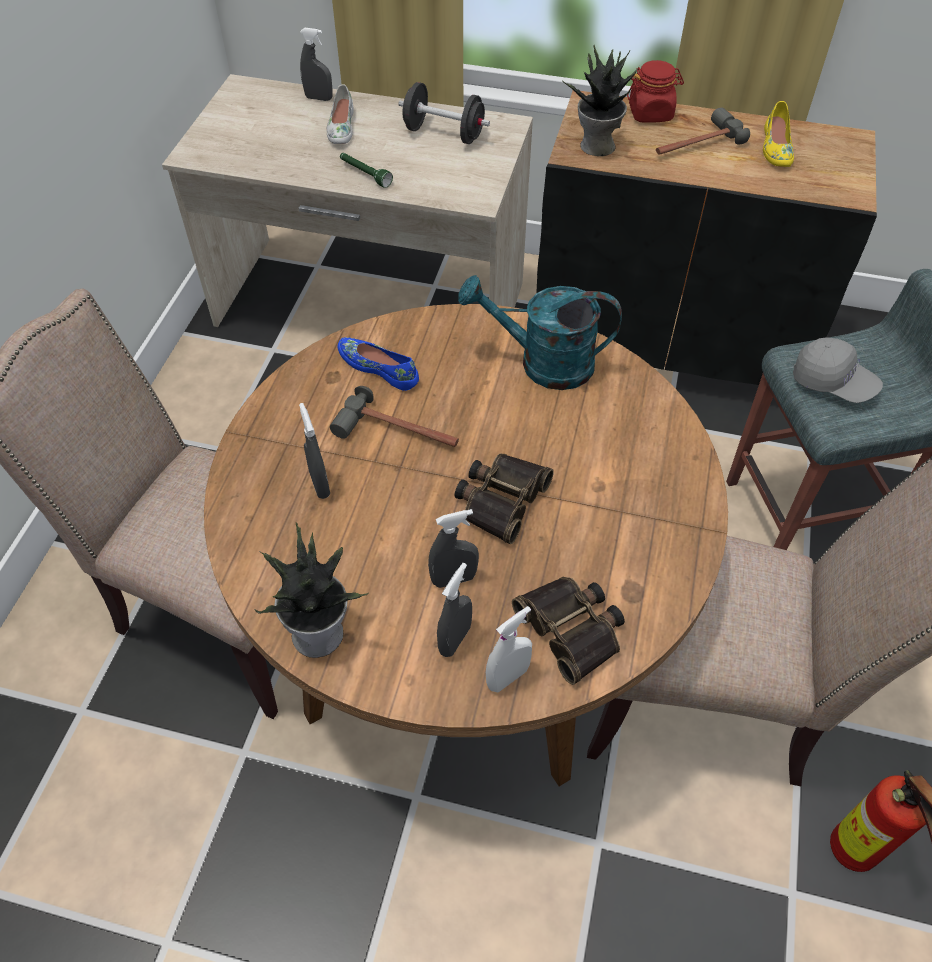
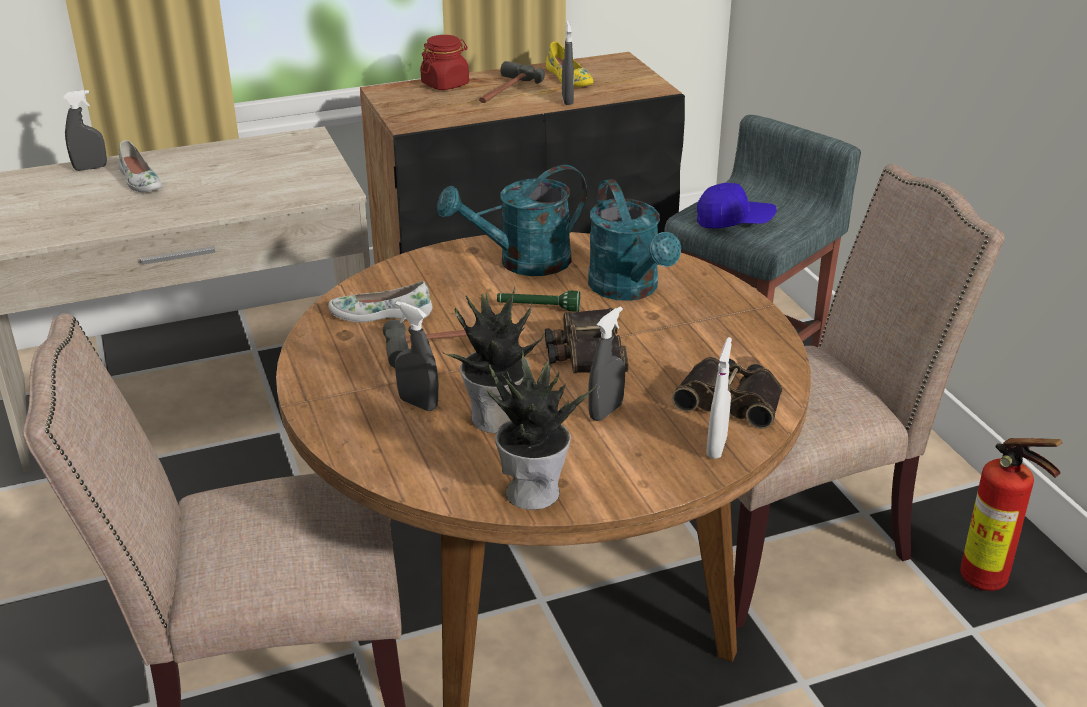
camera: 35 degrees left, 20 degrees down
(365, 174) = (204, 204): green flashlight -> green flashlight (538, 308)
(379, 367) = (381, 314): blue shoe -> white shoe
(444, 134) = (252, 158): black dumbbell -> none
(455, 639) = (650, 444): grey spray bottle -> grey spray bottle (567, 100)
(596, 146) = (423, 114): potted plant -> potted plant (496, 419)
(606, 443) = (629, 289): none -> turquoise watering can
(833, 383) = (734, 221): grey cap -> blue cap

